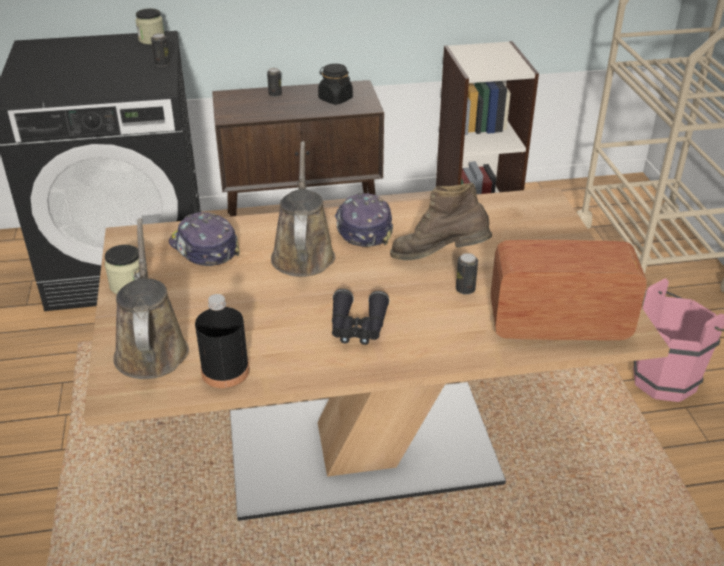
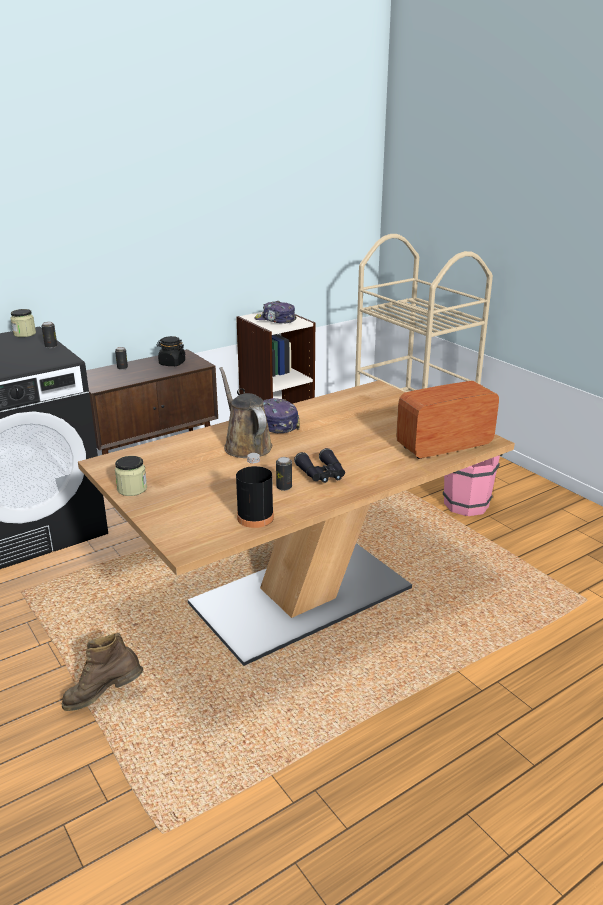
camera: 25 degrees left, 10 degrees down
(151, 348) = (188, 518): brown watering can -> none
(203, 248) = (169, 457): cap -> cap (275, 320)
(439, 259) = (340, 429): brown boot -> brown boot (104, 697)
(465, 289) = (371, 441): can -> can (284, 487)

